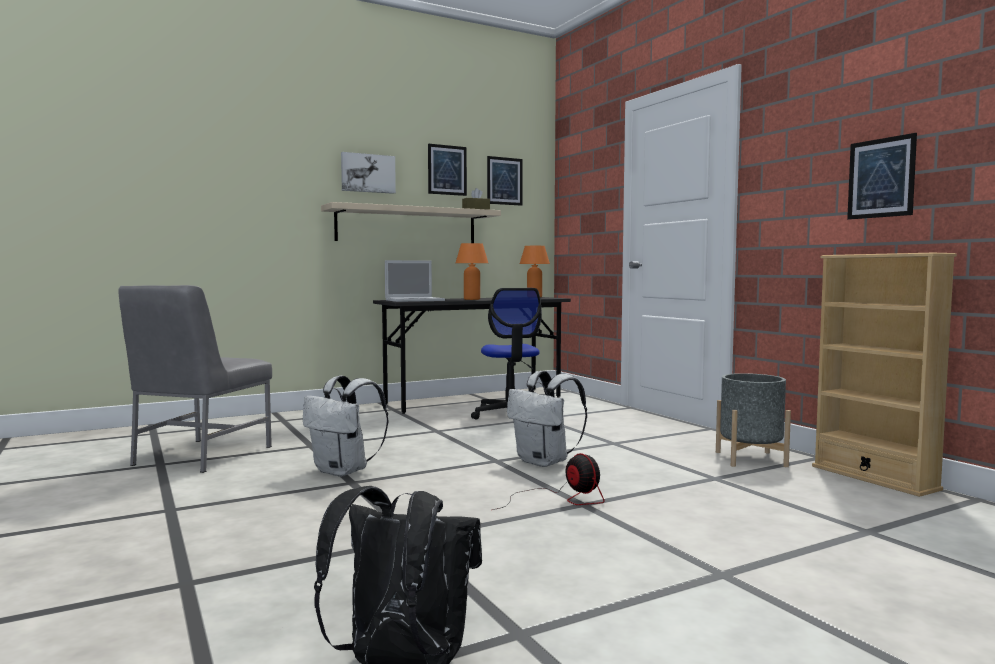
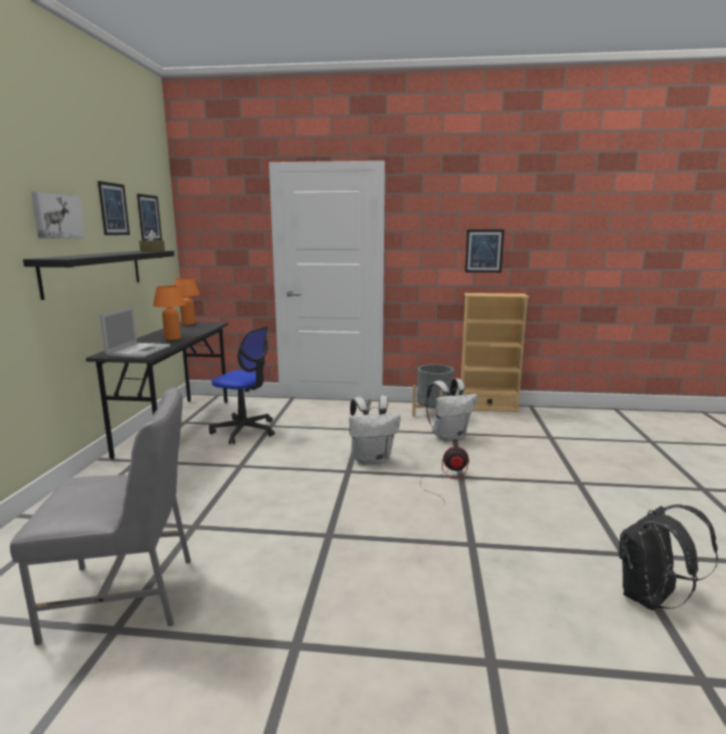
camera: 55 degrees left, 10 degrees up
(200, 456) = (125, 596): grey chair -> grey chair turned 60 degrees counterclockwise
(344, 471) = (295, 531): white backpack -> white backpack (449, 436)
(407, 226) = (94, 272): beige shelf -> black shelf

